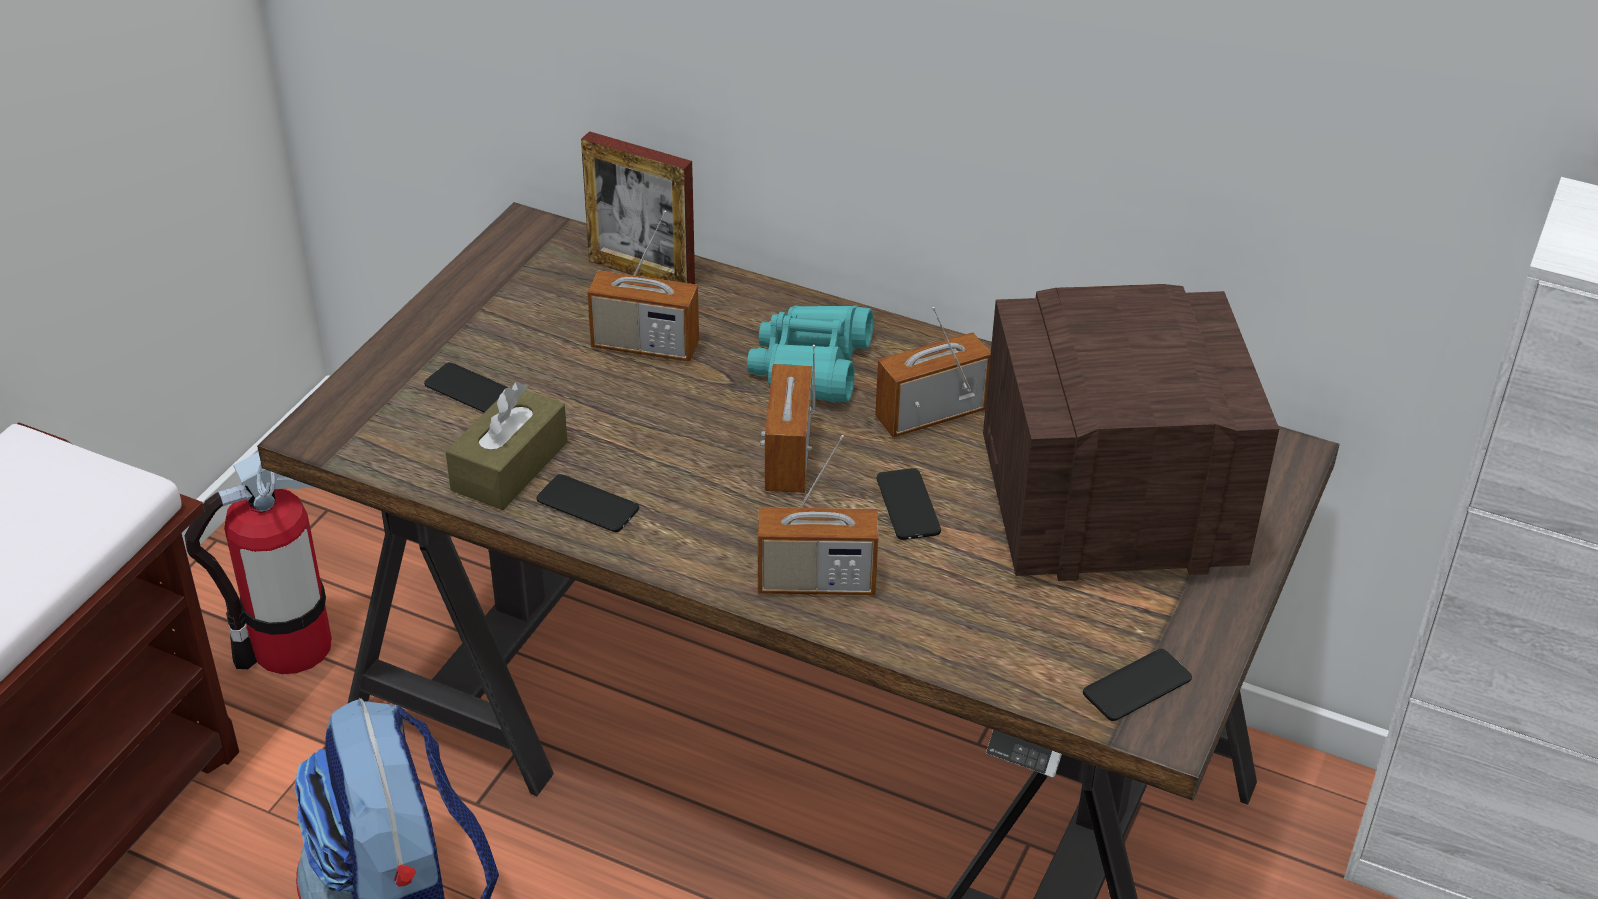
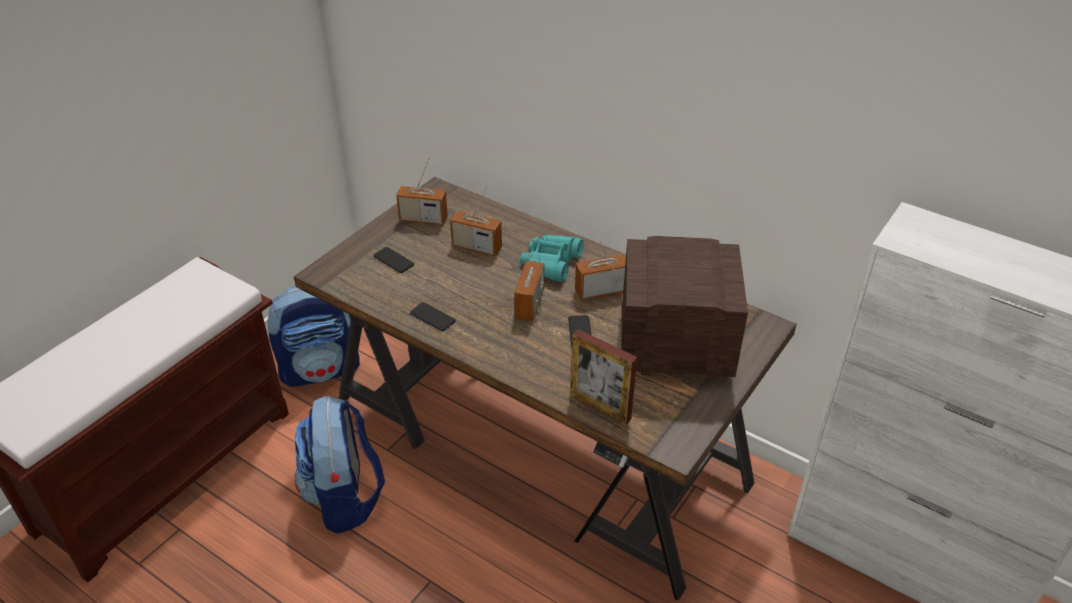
camera: 10 degrees right, 0 degrees up
(291, 647) = (321, 369): fire extinguisher -> backpack
(509, 466) = (402, 296): brown tissue box -> none
(641, 272) = (483, 213): picture frame -> picture frame (600, 407)
(816, 582) = (528, 363): radio -> radio (423, 219)
(1137, 686) = (668, 428): phone -> none

